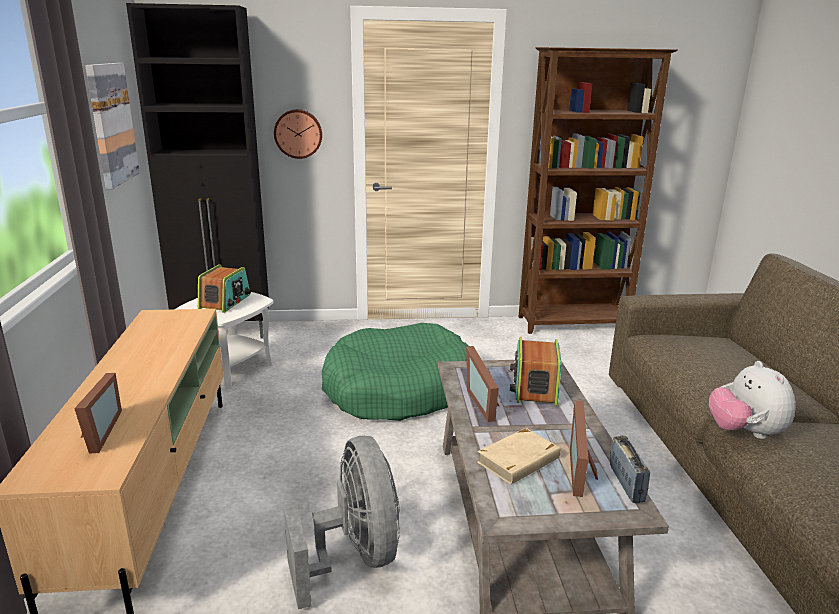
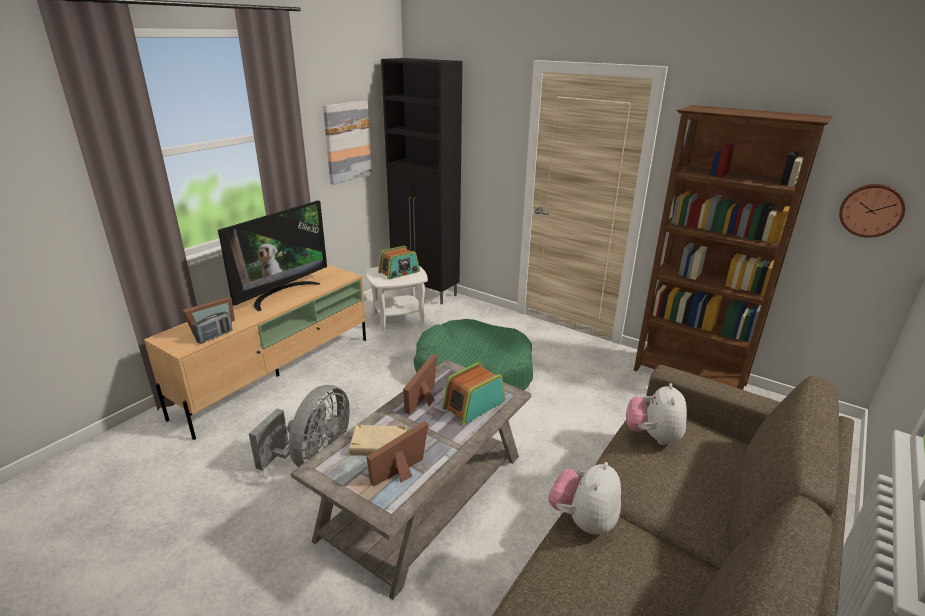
camera: 40 degrees right, 5 degrees up
(135, 359) = (281, 293): none -> television
(298, 133) = (489, 159): wall clock -> wall clock (871, 210)
(626, 484) = (412, 495): radio -> radio (215, 336)
(684, 353) = (652, 436): none -> plush toy

